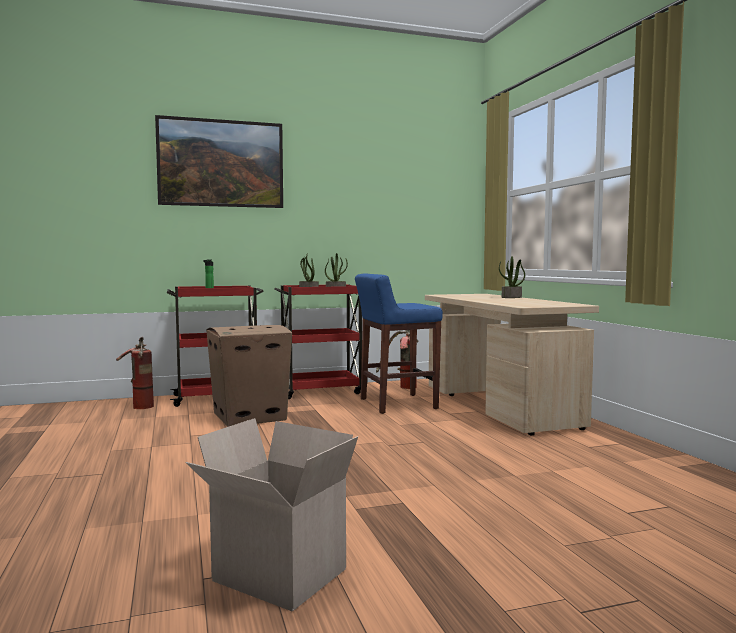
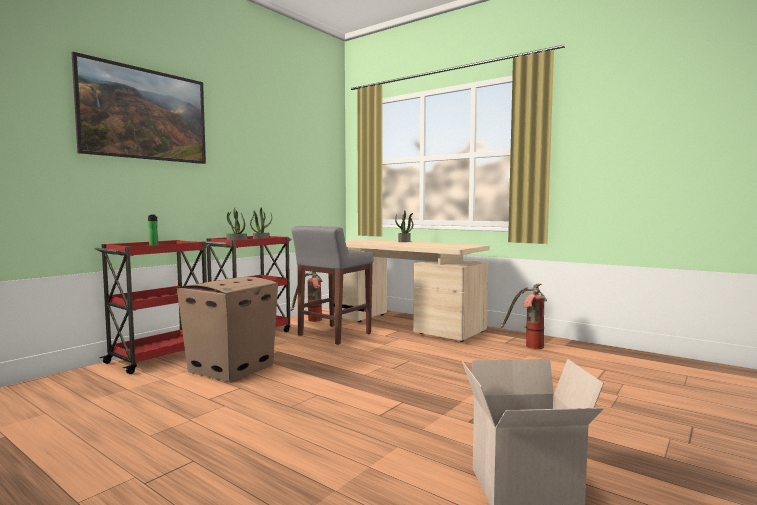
camera: 35 degrees left, 0 degrees up
(139, 405) = (81, 381): fire extinguisher -> fire extinguisher (527, 346)
(396, 404) = (333, 335): blue stool -> grey stool

